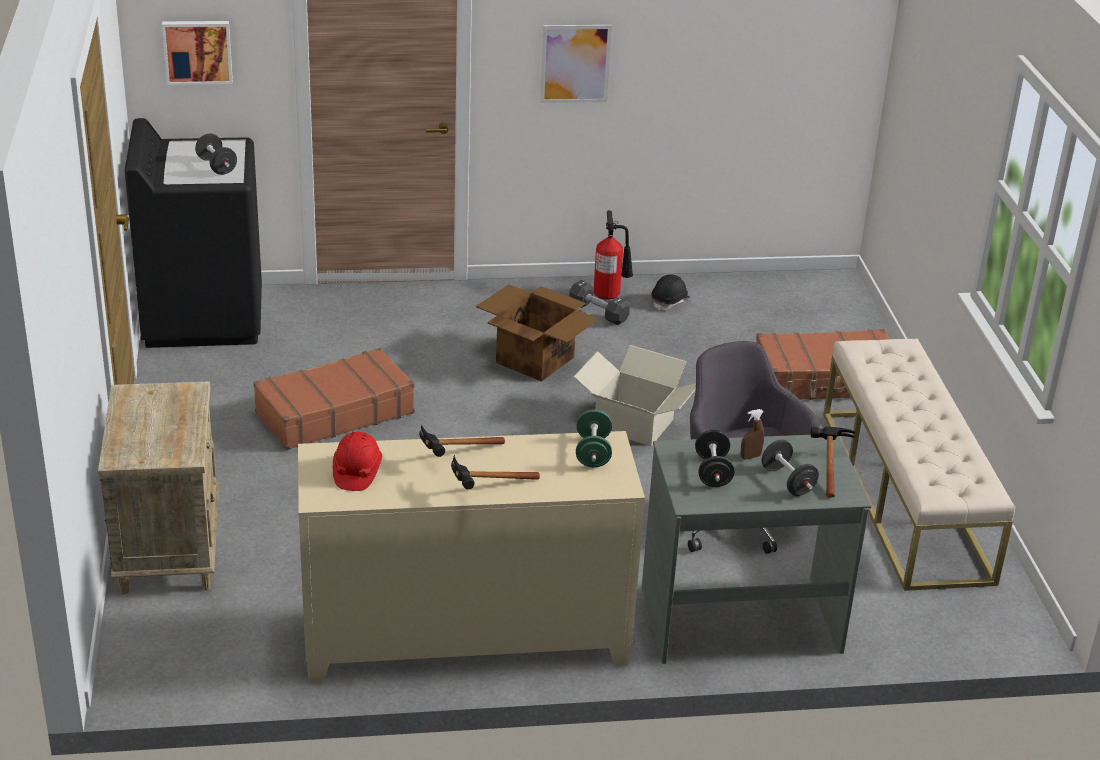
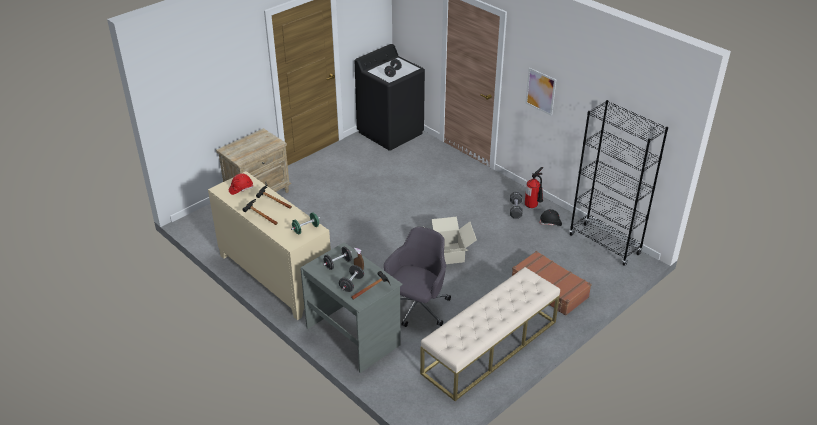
camera: 55 degrees right, 5 degrees up
(198, 51) = (413, 25): picture -> none
(334, 413) = (369, 186): brown suitcase -> none
(534, 359) = (461, 210): cardboard box -> none
(776, 287) = (604, 244): none -> black bookcase

